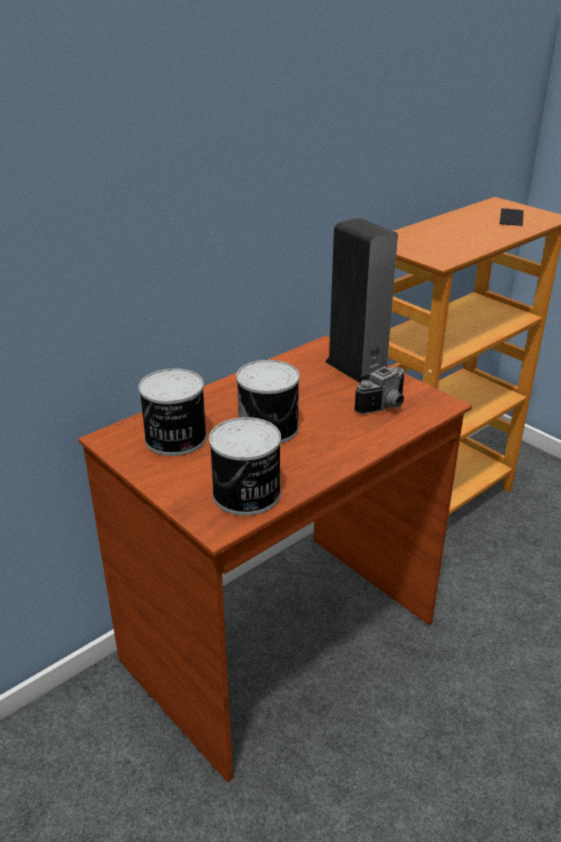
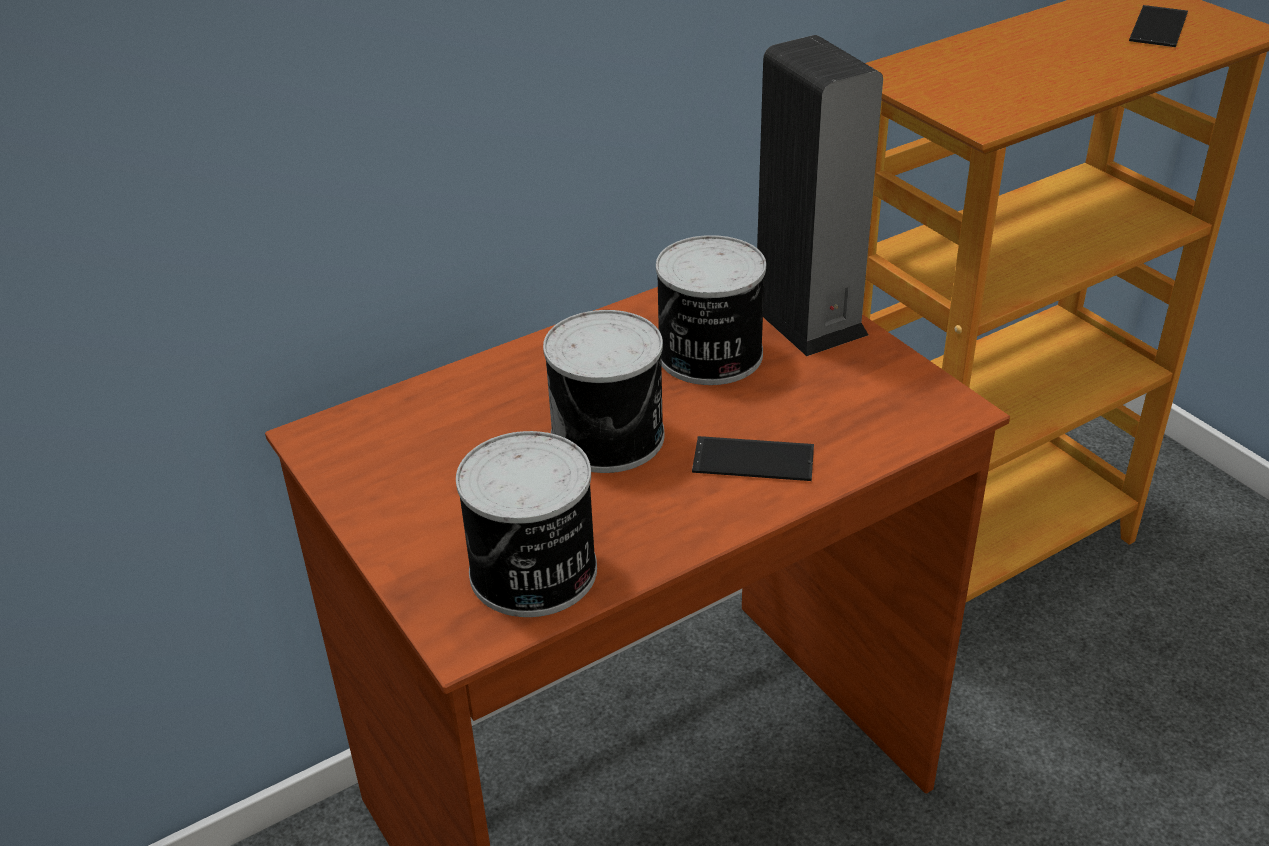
camera: 10 degrees right, 5 degrees up
(175, 439) = (433, 447): can -> can (709, 356)
(348, 433) = (753, 460): none -> phone
(386, 406) = (841, 407): camera -> none

